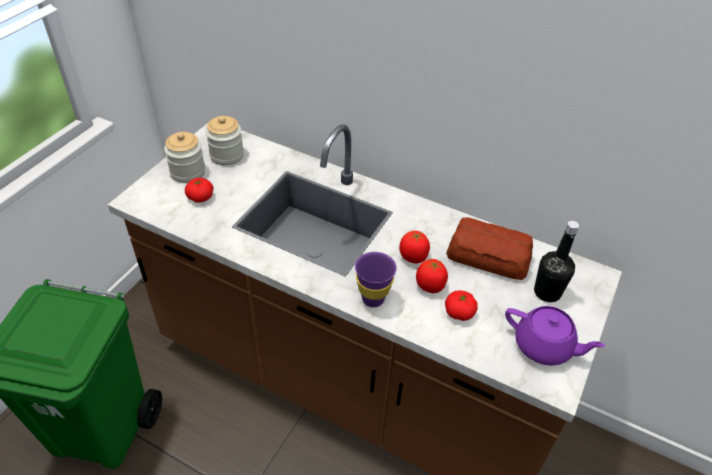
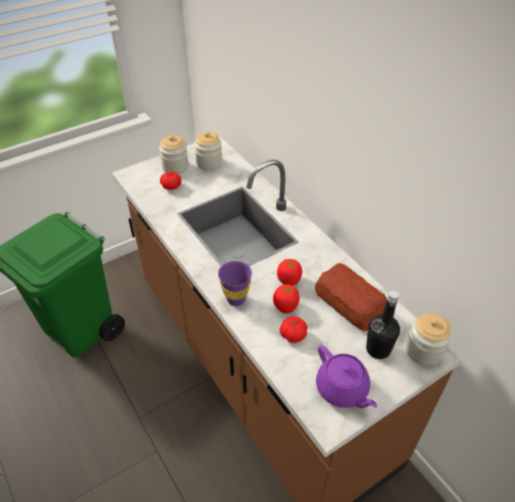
camera: 30 degrees right, 0 degrees up
(586, 276) = (423, 350): none -> jar

